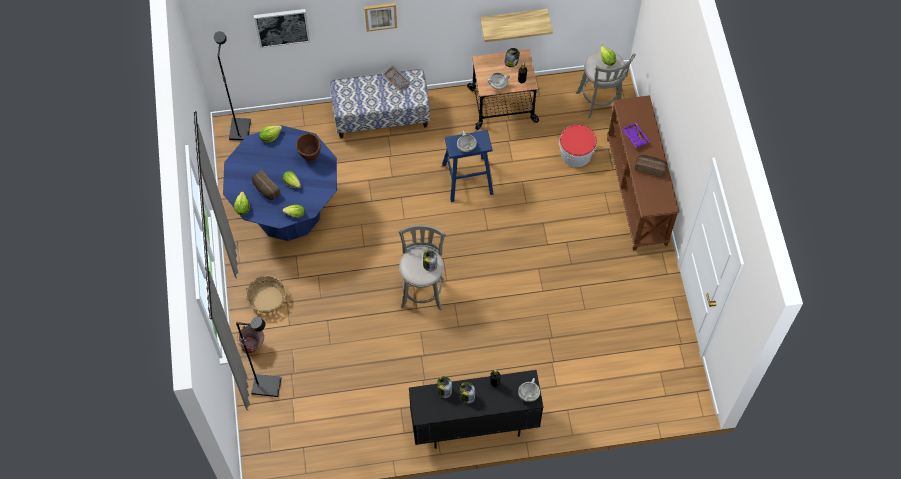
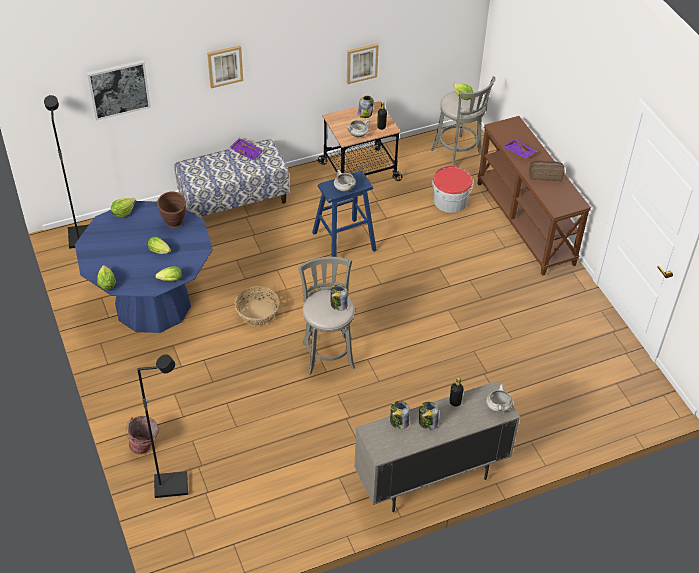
camera: 15 degrees left, 15 degrees down
(265, 190) = (129, 262): bread -> none
(267, 299) = (150, 394): basket -> basket (257, 313)
(397, 80) = (247, 152): grey tray -> purple tray
(474, 426) = (430, 479): black cabinet -> beige cabinet
(513, 19) = (361, 63): shelf -> picture

